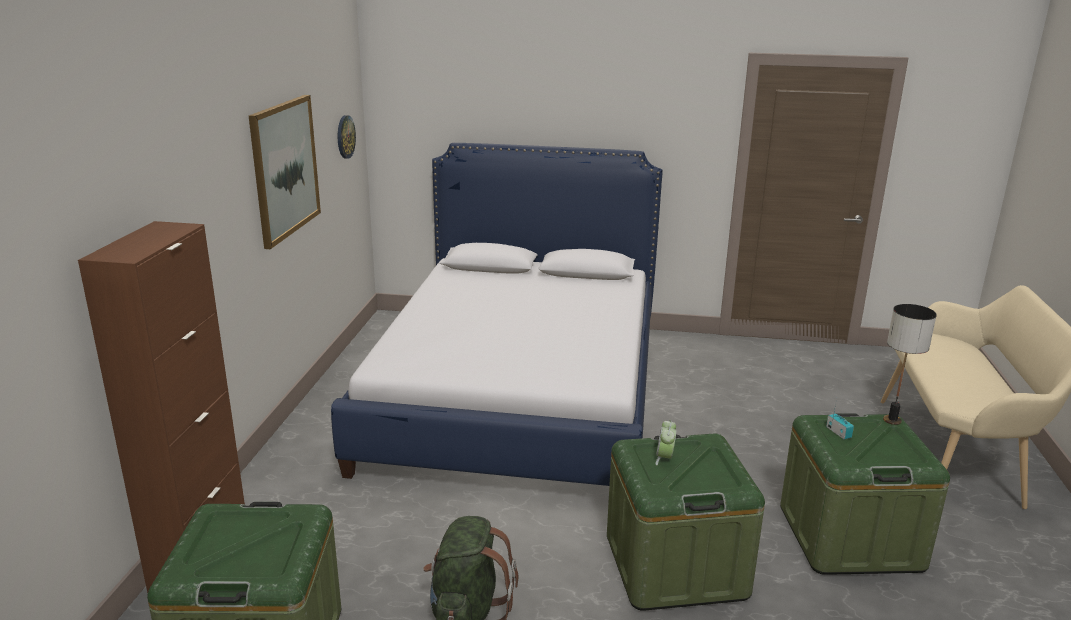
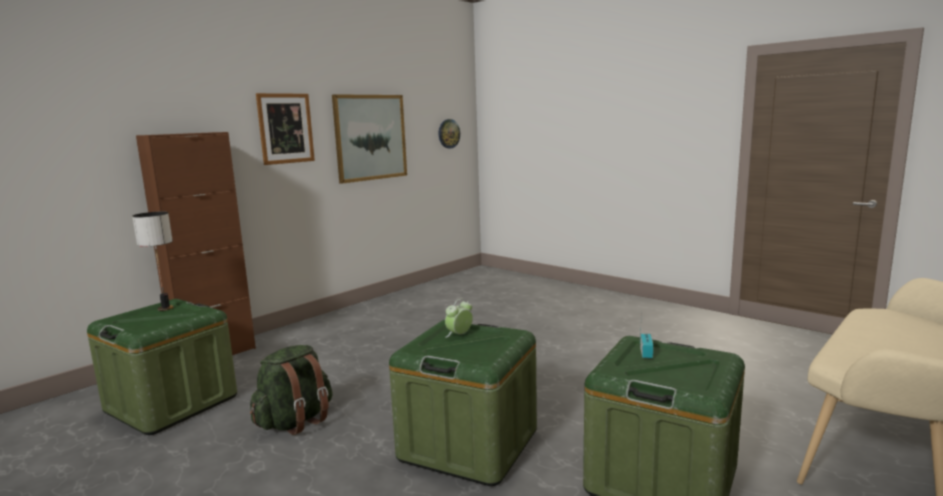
camera: 35 degrees right, 10 degrees down
(212, 185) = (285, 128): none -> picture
(518, 393) = (507, 318): bed -> none
(892, 420) = (721, 356): table lamp -> table lamp (165, 308)

